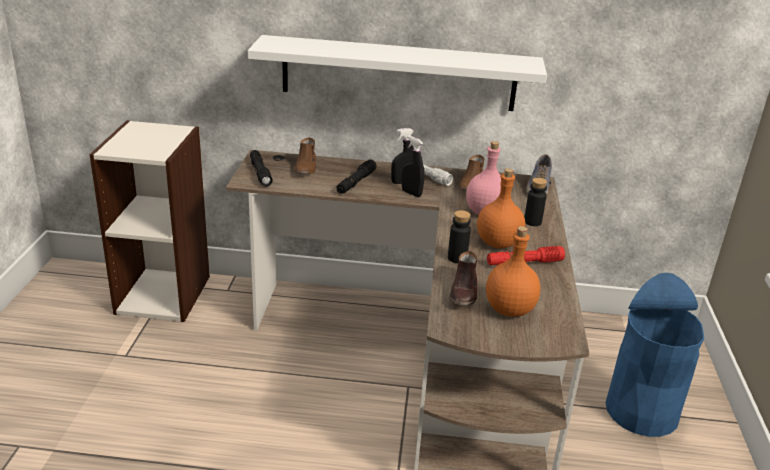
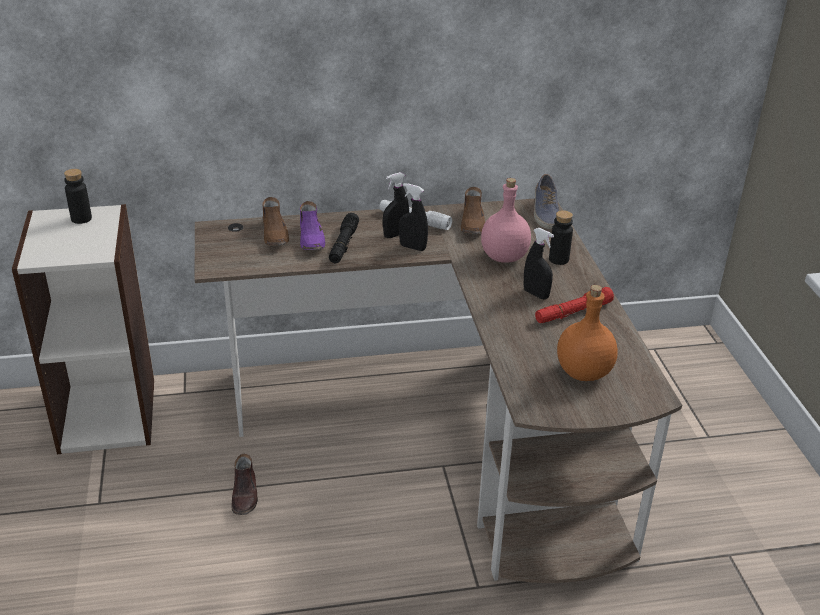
camera: 15 degrees left, 5 degrees up
(260, 173) = (225, 252): black flashlight -> none
(333, 175) = (311, 239): none -> purple shoe
(398, 73) = (369, 106): white shelf -> none
(457, 258) = (501, 321): black bottle -> black bottle (81, 219)
(464, 291) = (528, 361): brown shoe -> brown shoe (245, 494)
(498, 244) = (536, 294): orange bottle -> black spray bottle
(642, 411) = (691, 437): blue trash can -> none

